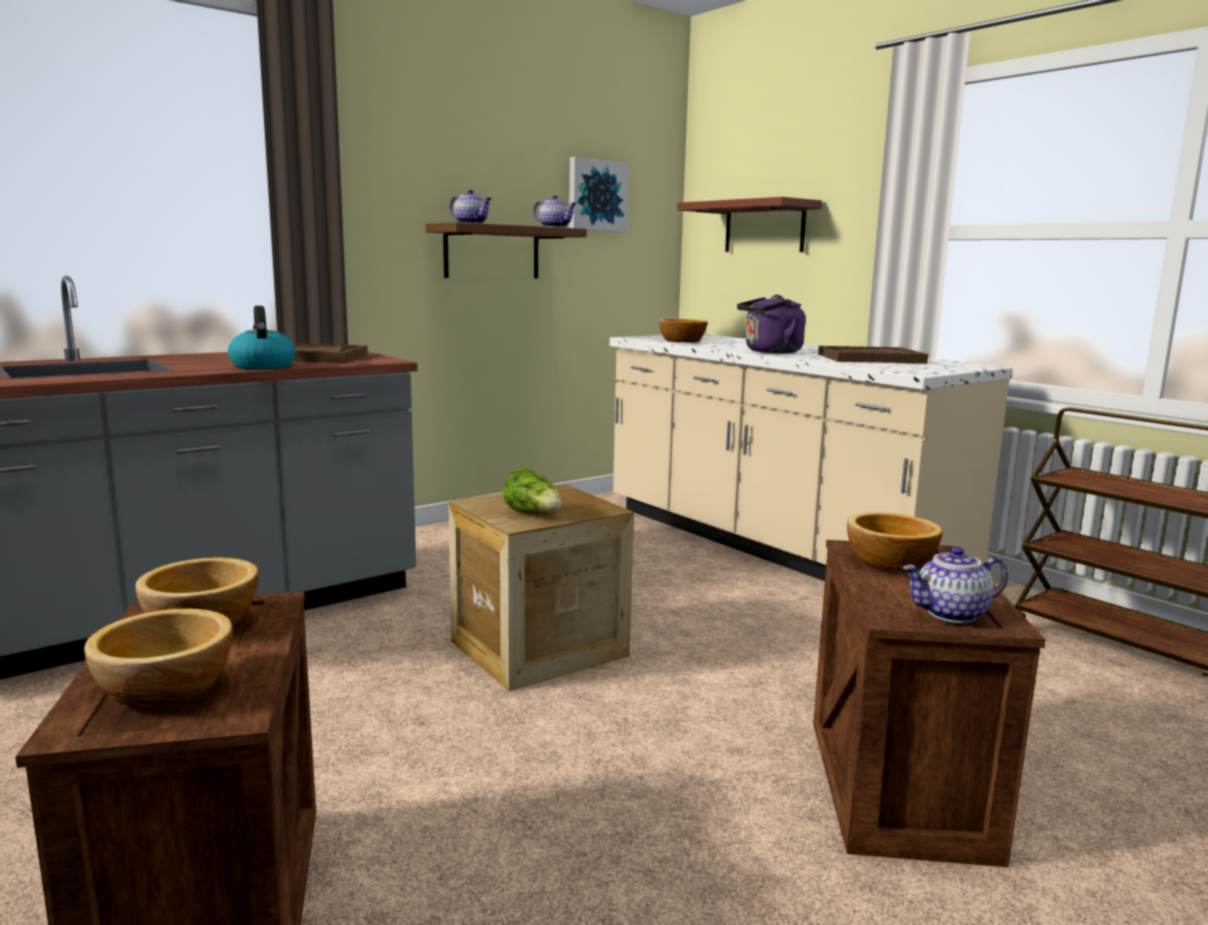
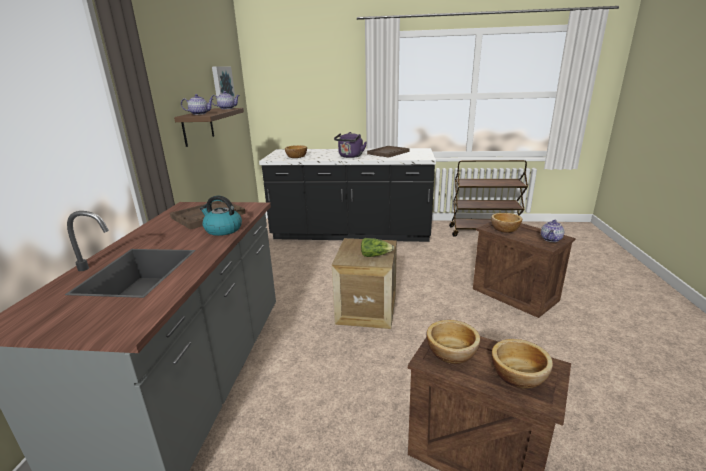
camera: 45 degrees left, 10 degrees up
(764, 227) = (299, 96): brown shelf -> none
(773, 546) = (351, 234): beige counter -> black counter

